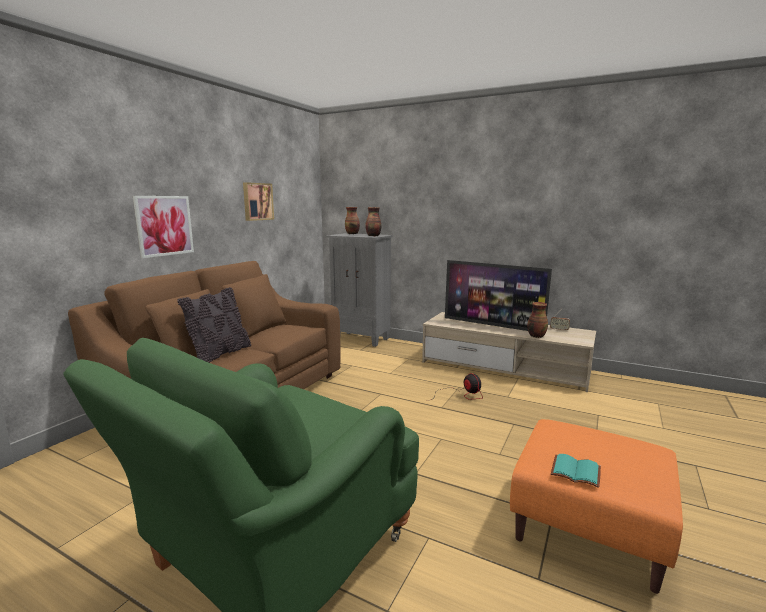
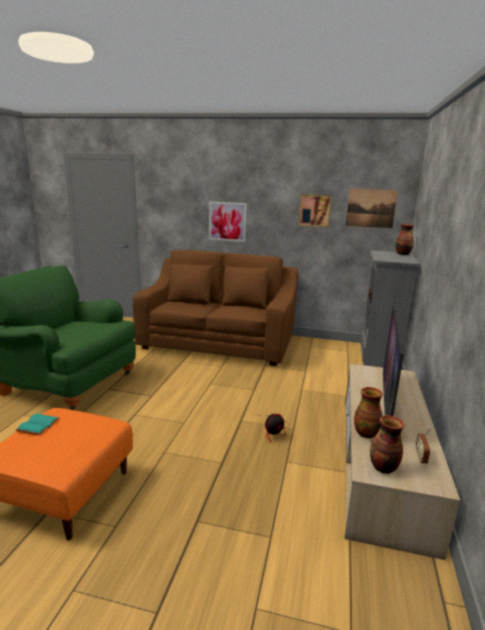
camera: 75 degrees right, 5 degrees up
(220, 354) = (191, 305): black pillow -> none
(297, 196) = (371, 208): none -> picture
(373, 236) = (390, 259): vase -> vase (383, 467)

